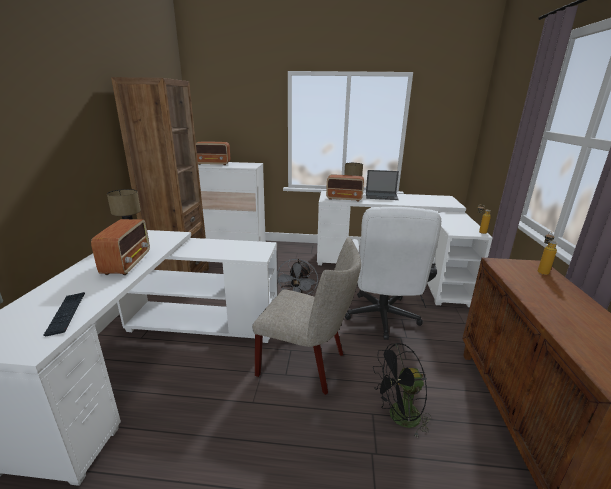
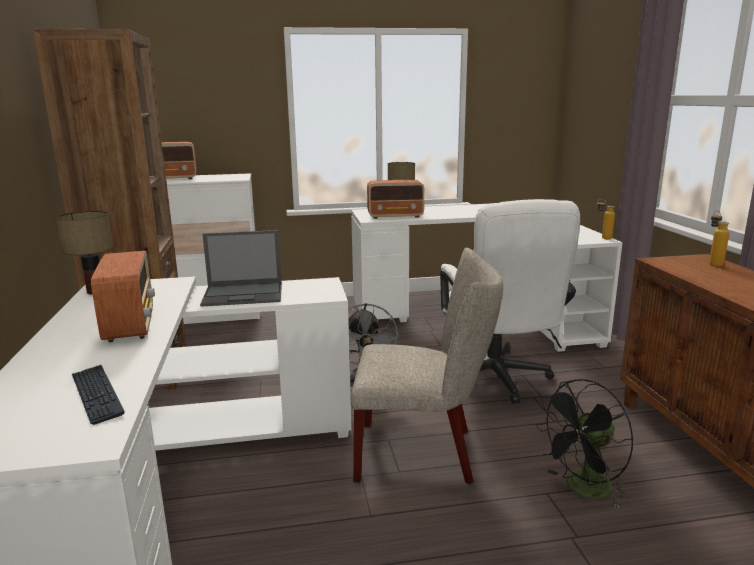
camera: 15 degrees left, 5 degrees down
(382, 196) = (446, 209): laptop -> laptop (244, 294)

